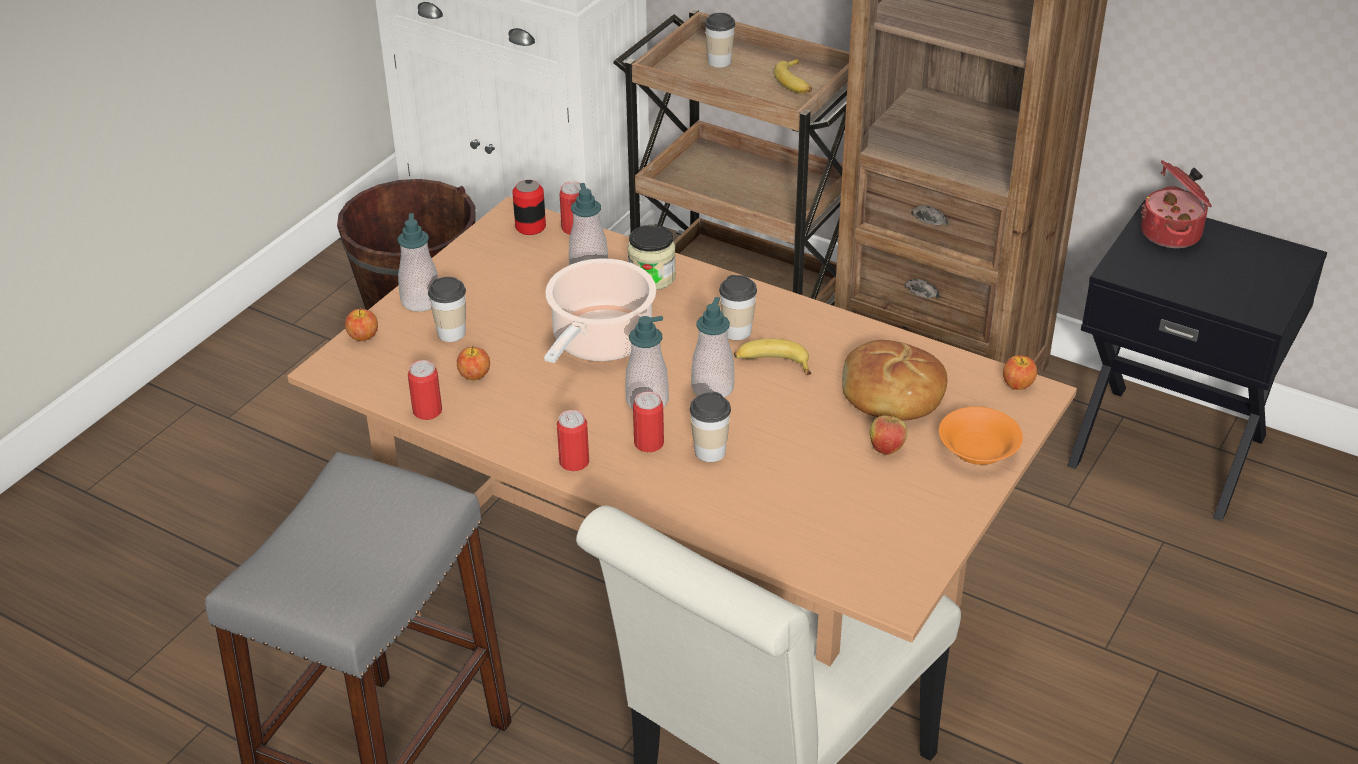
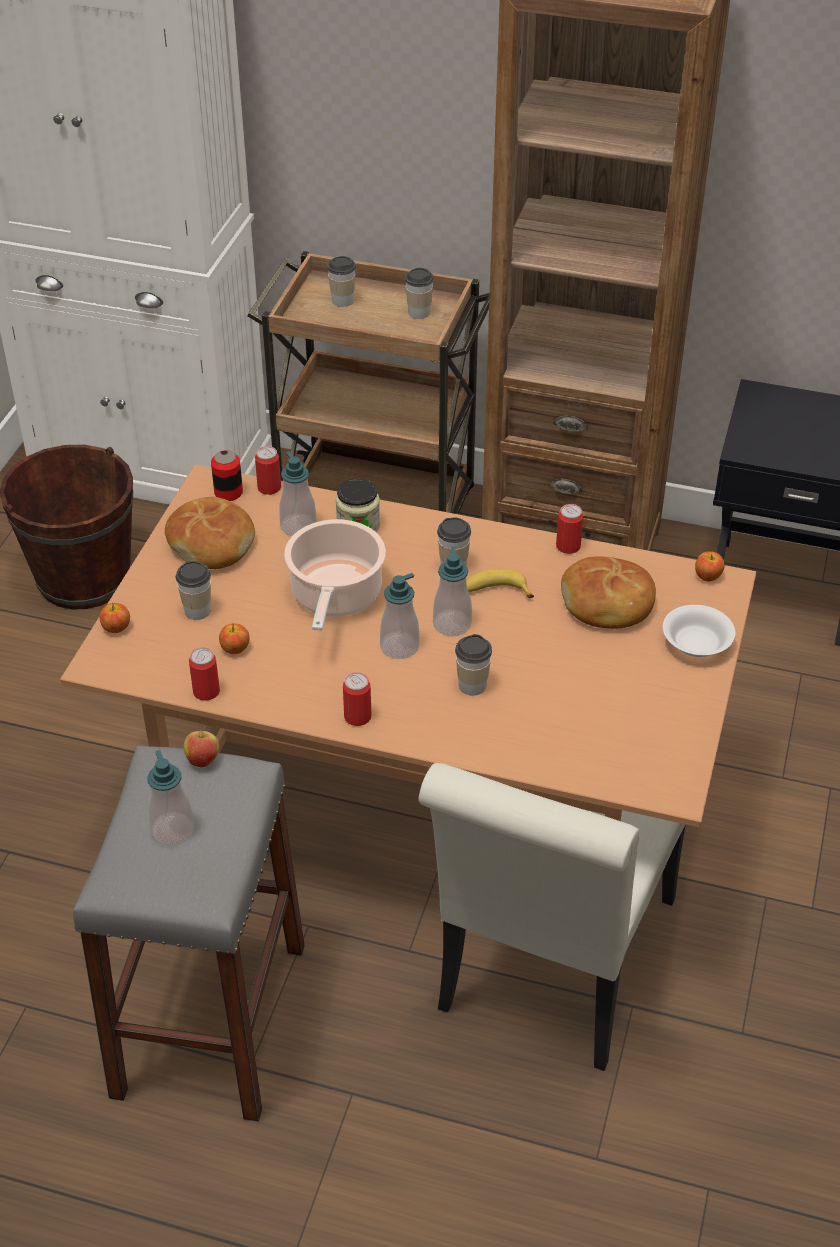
camera: 15 degrees left, 5 degrees up
(421, 301) = (156, 583): soap dispenser -> soap dispenser (173, 830)
(493, 272) = (212, 543): none -> bread
(649, 443) = (416, 687): can -> can (568, 546)
(795, 82) = (419, 313): banana -> cup
(887, 449) = (621, 655): apple -> apple (203, 760)
(977, 450) = (695, 643): orange bowl -> white bowl
(1173, 233) = (775, 408): cooking pot -> none

